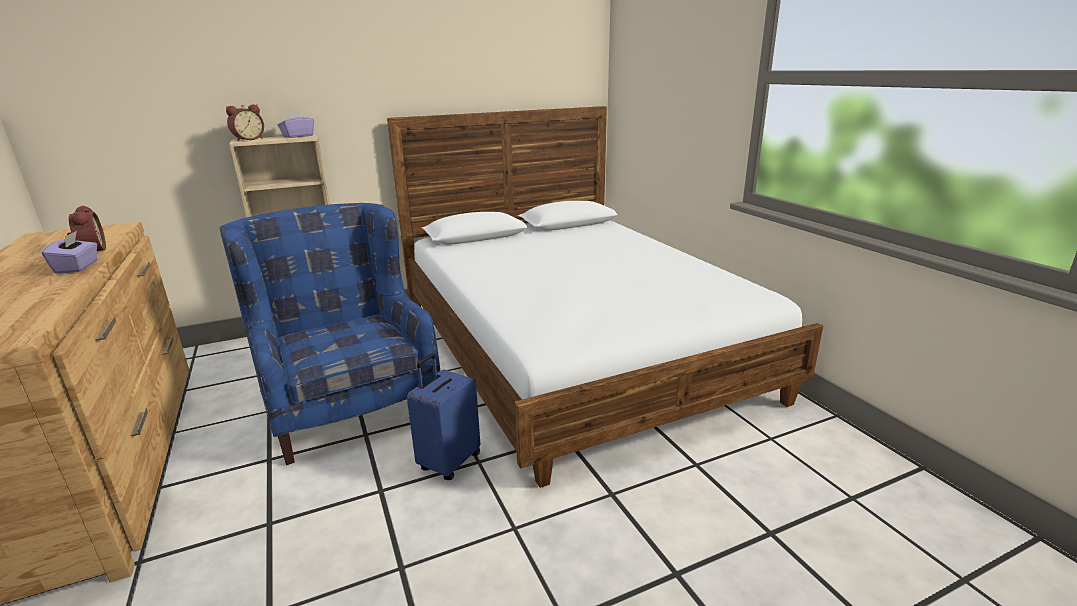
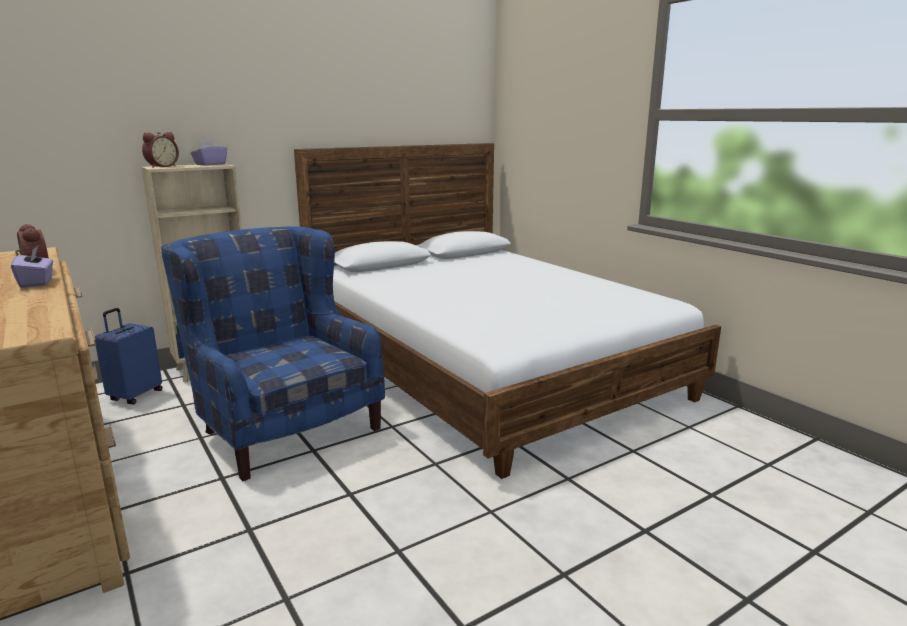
camera: 10 degrees left, 5 degrees down
(448, 462) = (406, 466): blue suitcase -> blue suitcase (135, 396)

